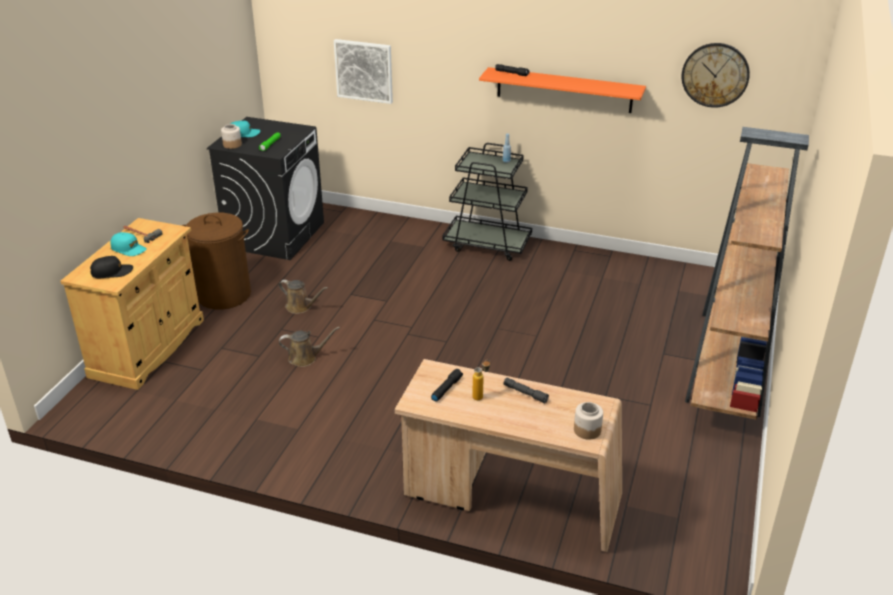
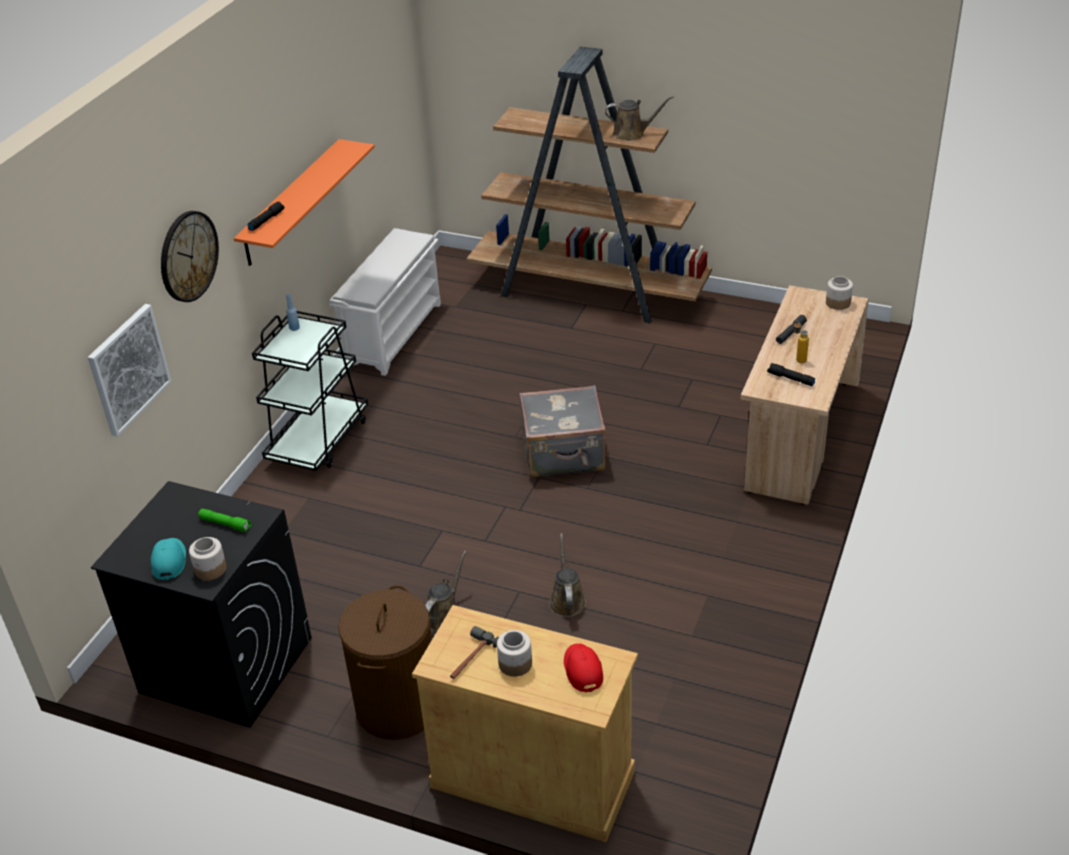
camera: 85 degrees left, 5 degrees up
(112, 272) = (582, 670): black cap -> red cap
(129, 249) = (515, 664): turquoise cap -> jar
(475, 353) = (564, 455): none -> grey suitcase
(628, 264) = (393, 334): none -> white shoe rack
(715, 75) = (371, 84): wall clock -> wall clock (188, 256)
(759, 228) = (632, 133): none -> brown watering can

